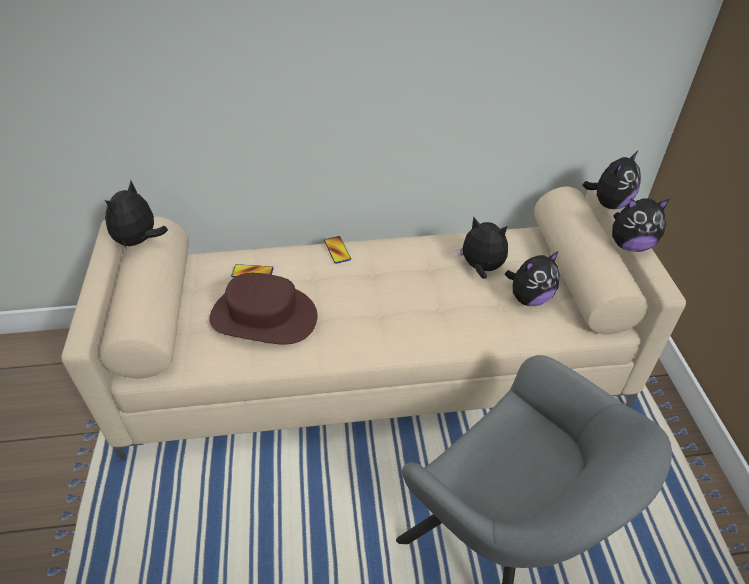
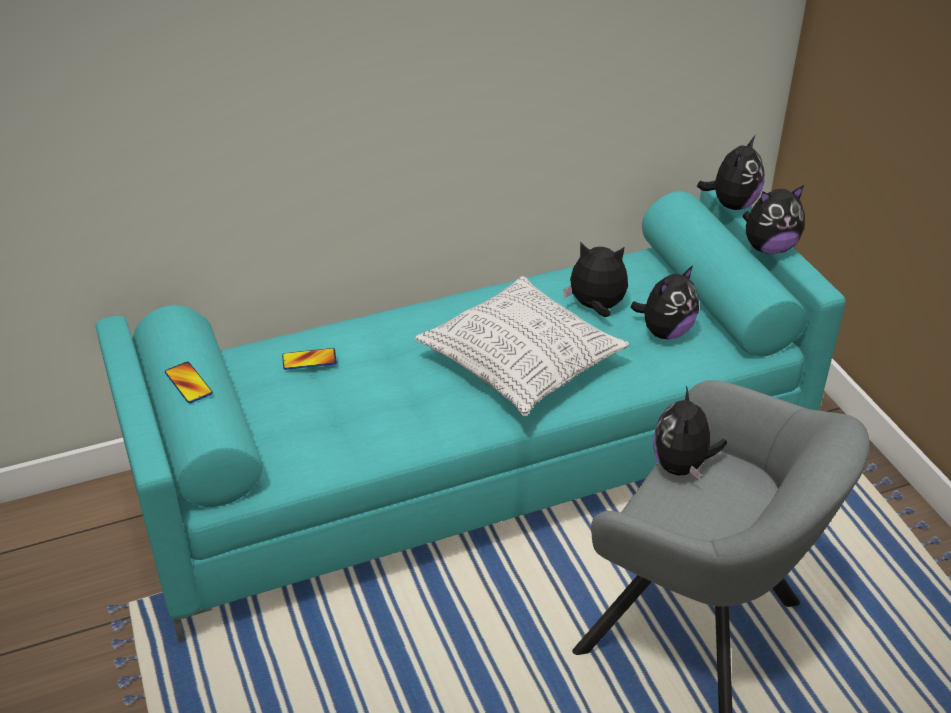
camera: 15 degrees left, 5 degrees down
(139, 241) = (166, 338): plush toy -> plush toy (682, 466)
(264, 316) = (349, 407): brown hat -> none
(337, 250) = (408, 315): phone -> phone (188, 383)
(376, 365) = (476, 464): beige sofa -> turquoise sofa
(407, 304) = (522, 363): none -> pillow

